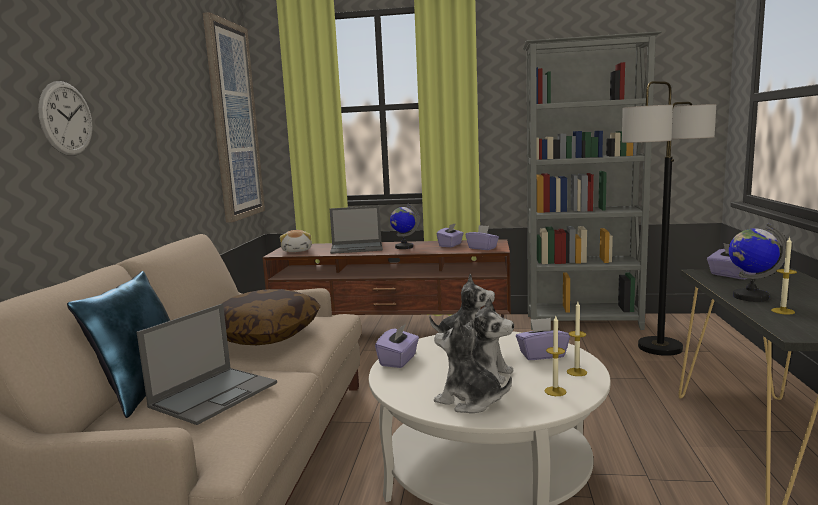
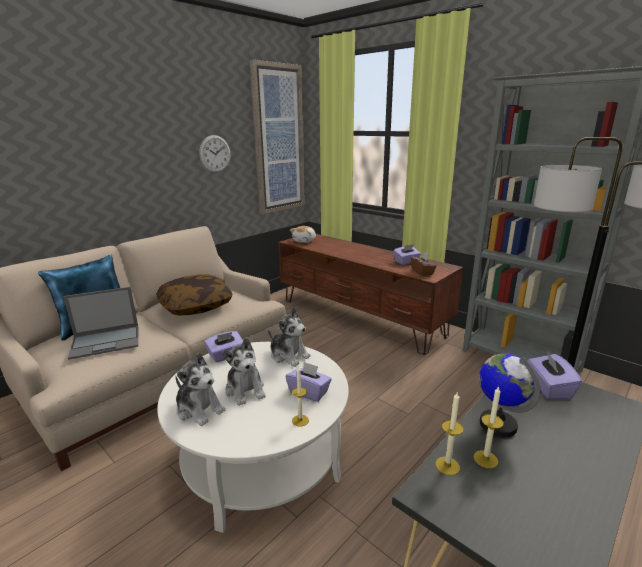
camera: 35 degrees right, 10 degrees up
(66, 119) = (99, 152): wall clock -> wall clock (215, 154)
(357, 248) = (342, 248): laptop -> none
(404, 247) = (371, 255): globe -> none
(469, 401) = (199, 409): plush toy -> plush toy turned 150 degrees clockwise
(482, 248) = (422, 272): purple tissue box -> brown tissue box
(555, 391) = (255, 430): candle -> candle (447, 466)

